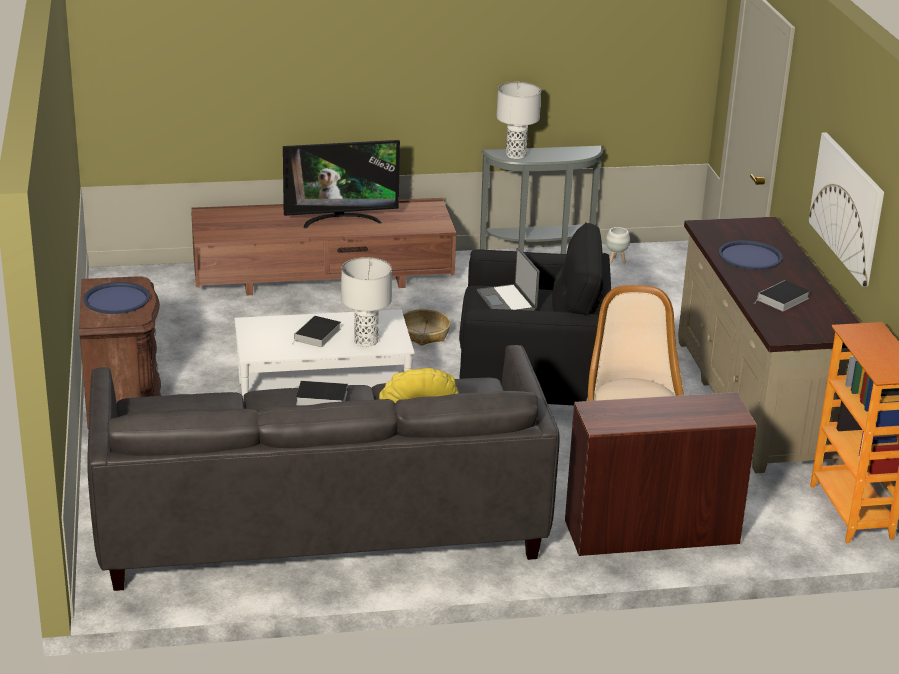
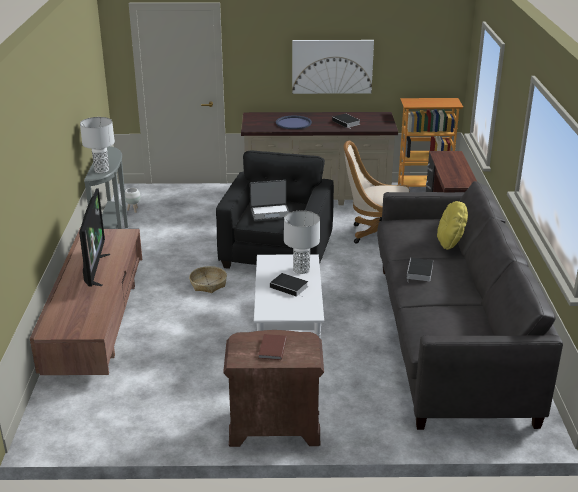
camera: 80 degrees left, 0 degrees up
(116, 299) = (271, 348): blue tray -> brown book

